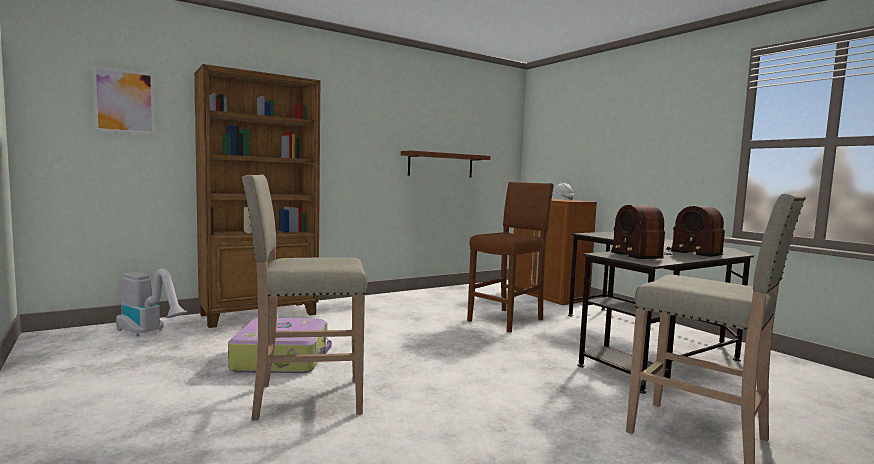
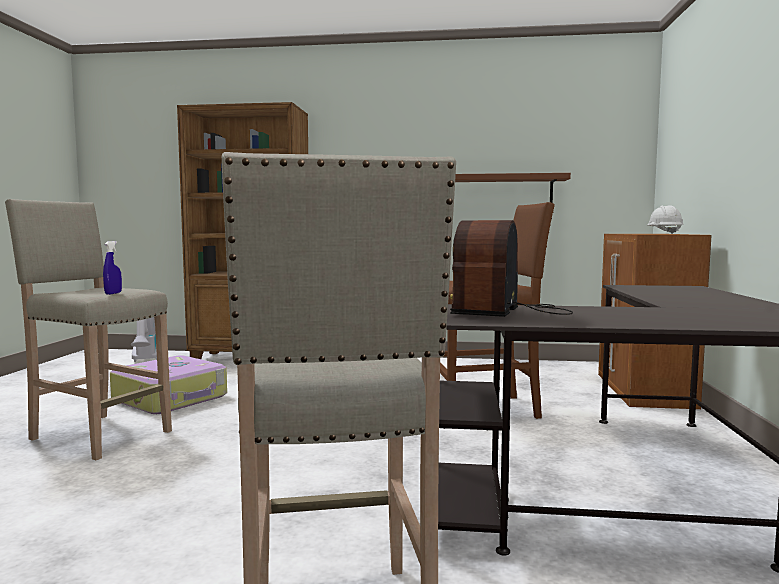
camera: 40 degrees right, 0 degrees up
(124, 101) = (152, 151): picture -> none
(350, 263) = (113, 293): none -> blue spray bottle
(694, 252) = (661, 317): radio -> none

